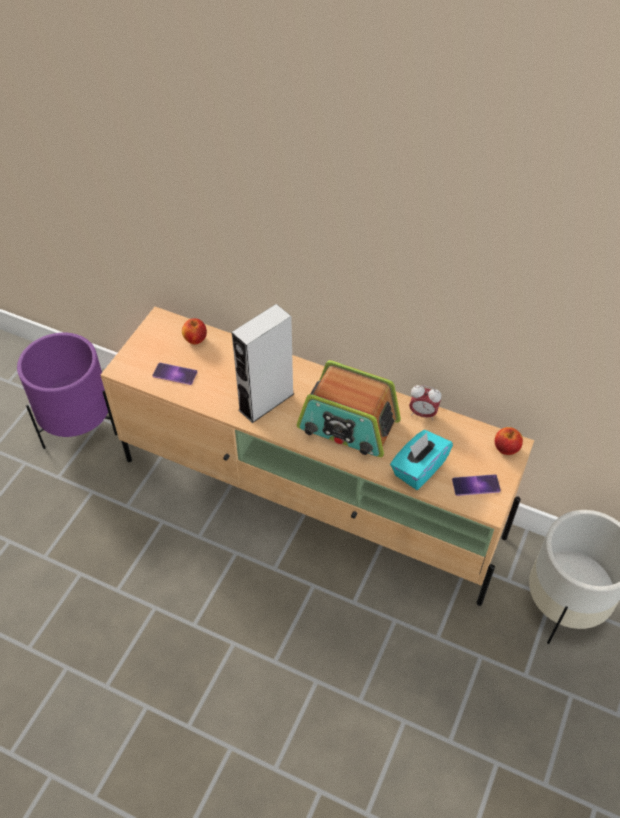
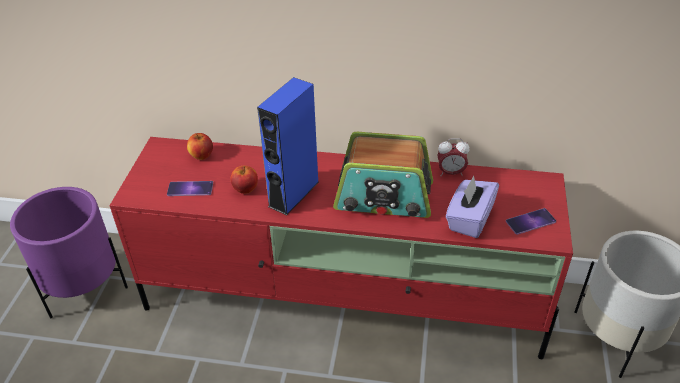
camera: 15 degrees left, 10 degrees down
(266, 402) = (294, 194): grey speaker -> blue speaker
(312, 499) = (345, 301): beige tv stand -> red tv stand
(418, 468) = (469, 219): turquoise tissue box -> purple tissue box
(506, 448) = (542, 185): apple -> apple (245, 189)

